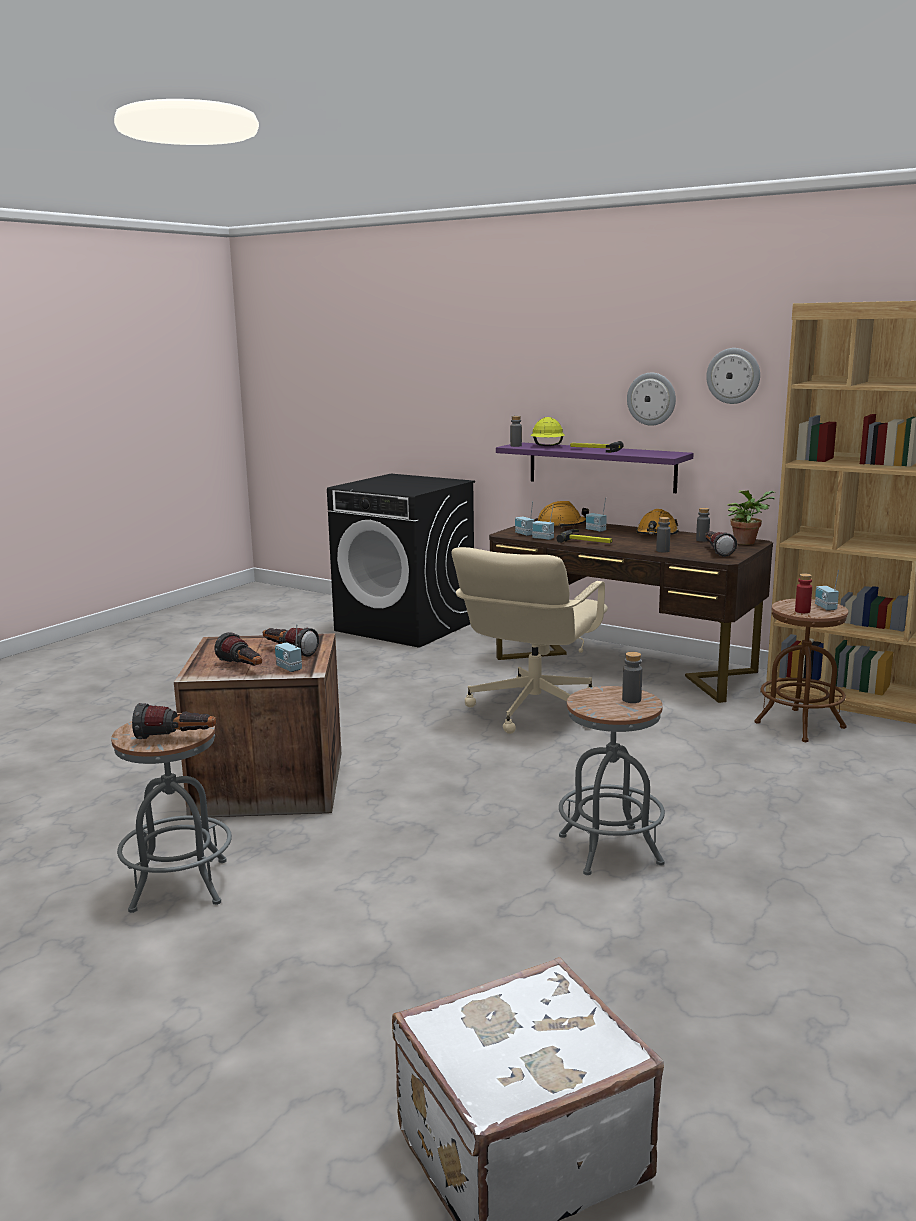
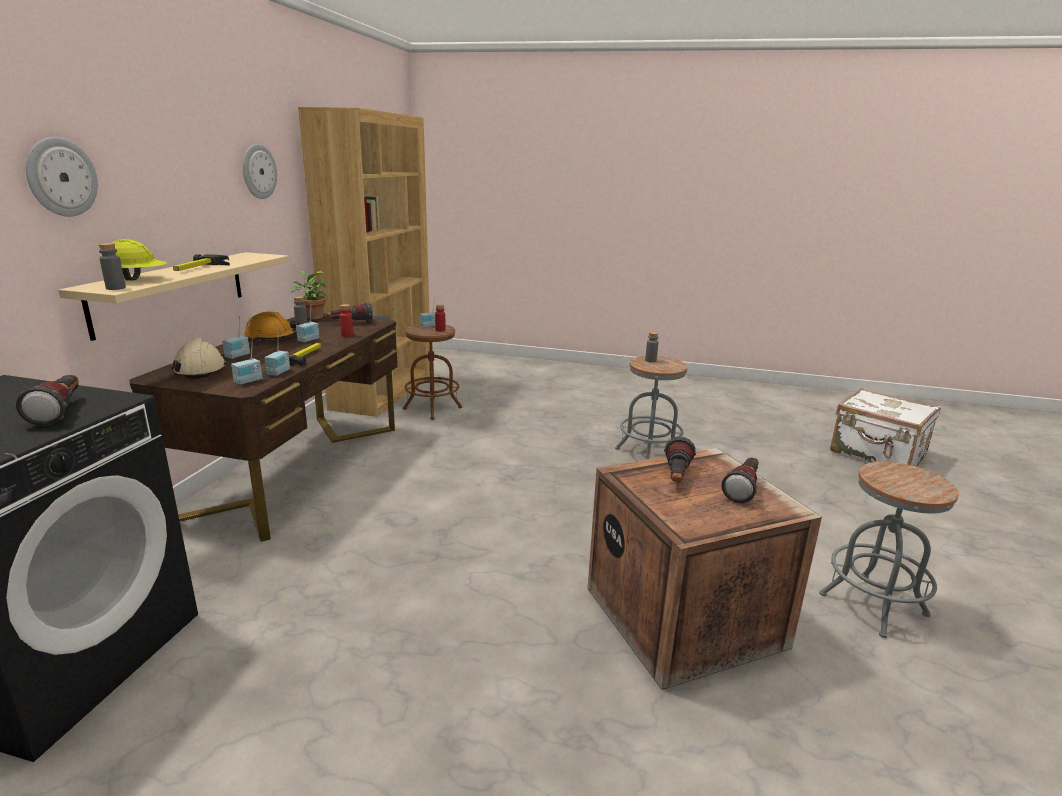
camera: 110 degrees left, 5 degrees up
(176, 738) = (907, 471): flashlight -> flashlight (61, 411)
(288, 668) = (717, 467): radio -> radio (309, 340)
(532, 710) = (431, 500): beige office chair -> none
(562, 525) = (200, 369): orange hard hat -> beige hard hat
(601, 467) = (171, 292): purple shelf -> beige shelf
(651, 399) = (203, 201): wall clock -> wall clock (61, 177)
(662, 551) = (347, 335): grey bottle -> red bottle

